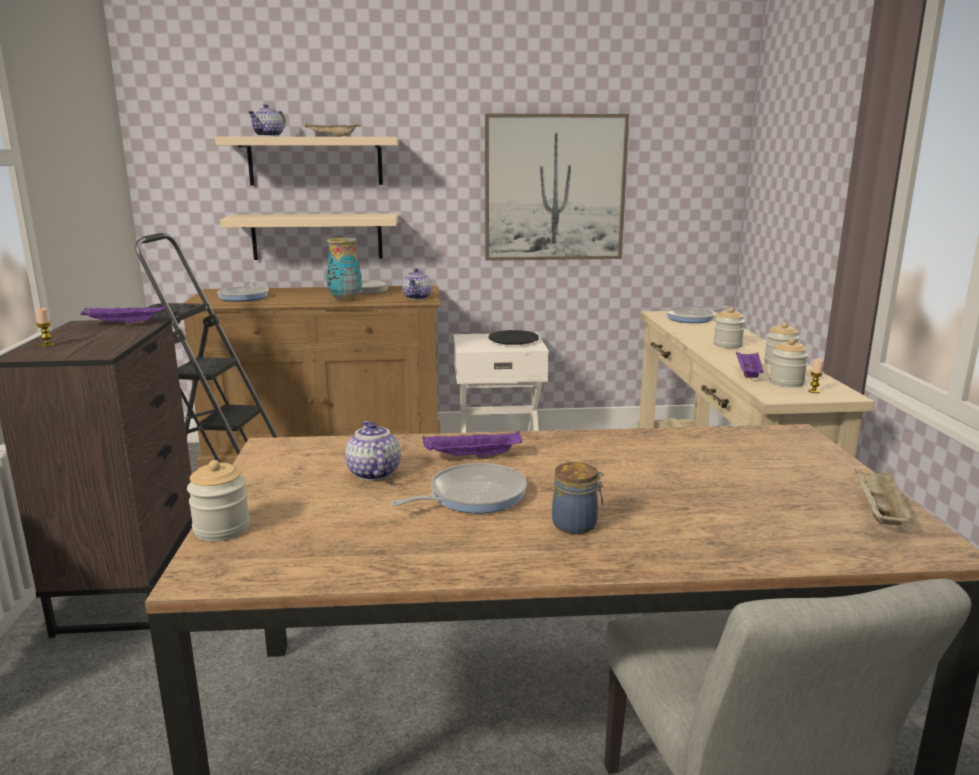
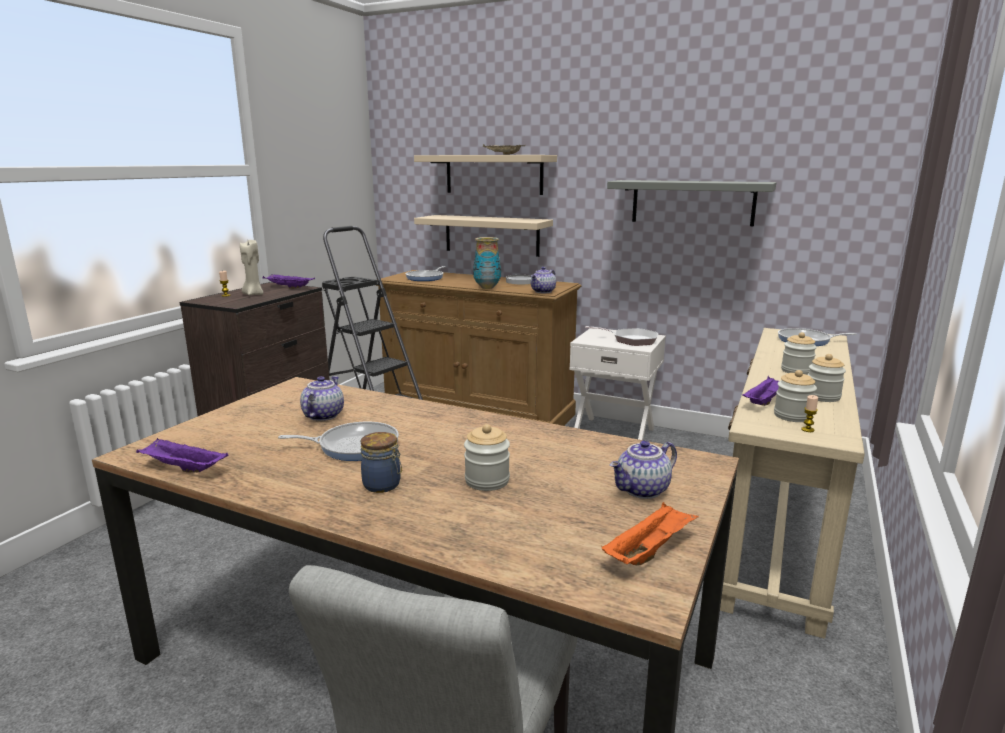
camera: 30 degrees right, 0 degrees up
(90, 338) = (253, 294): none -> beige candle
(222, 529) = (188, 429): jar -> jar (487, 481)
(269, 136) = (453, 154): teapot -> teapot (643, 490)
(471, 458) = (401, 420): purple tray -> purple tray (182, 468)
(513, 341) = (631, 340): black plate -> frying pan
(554, 188) = (692, 202): picture -> grey shelf
(878, 512) = (649, 550): beige tray -> orange tray

